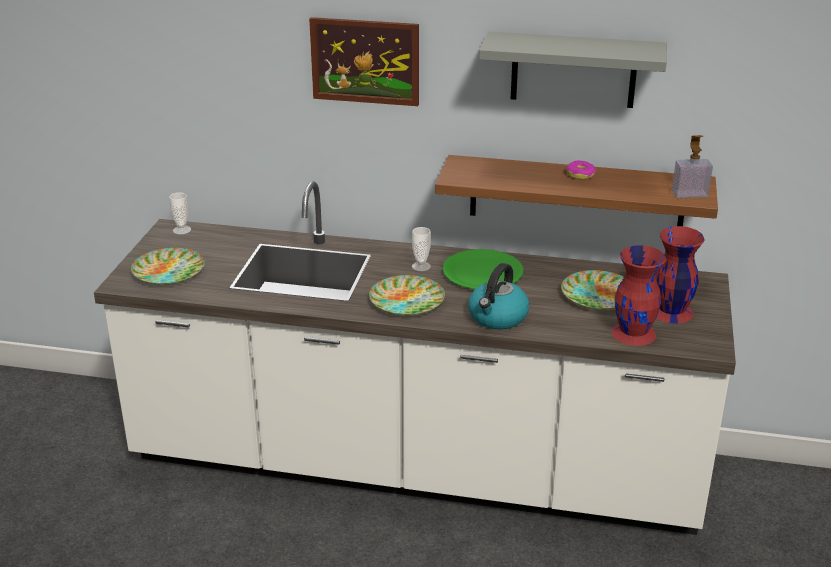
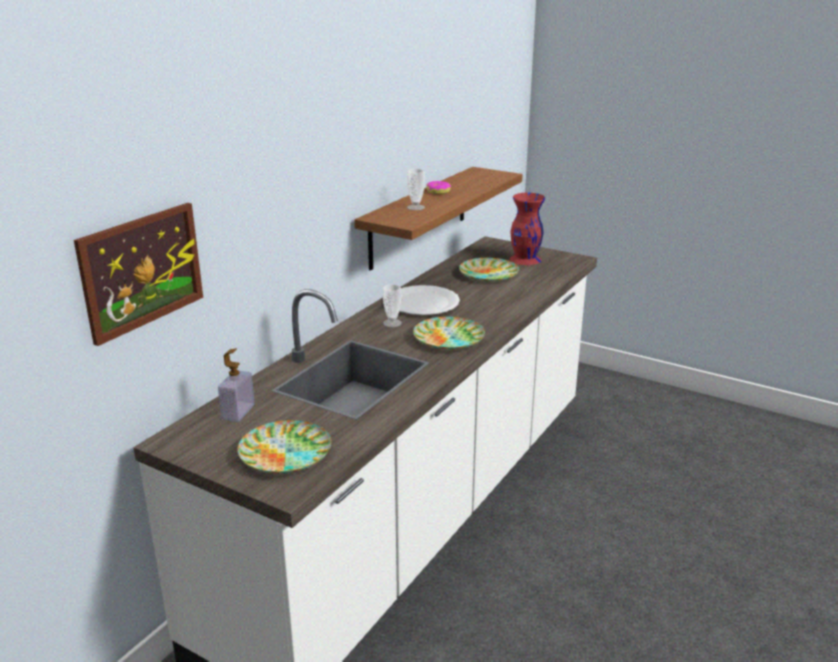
camera: 70 degrees left, 5 degrees down
(182, 230) = (185, 433): cup -> cup (416, 207)
(365, 61) = (297, 147): picture -> picture (142, 270)
(482, 272) = (423, 303): green plate -> white plate
(497, 317) = (499, 310): kettle -> none
(573, 70) = (413, 107): grey shelf -> none
(634, 333) = (547, 274): red vase -> none
(689, 194) = (496, 175): soap dispenser -> soap dispenser (238, 412)

